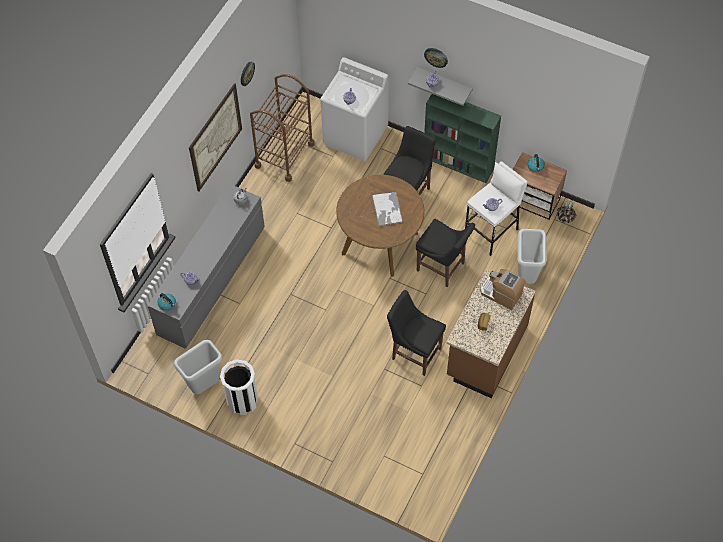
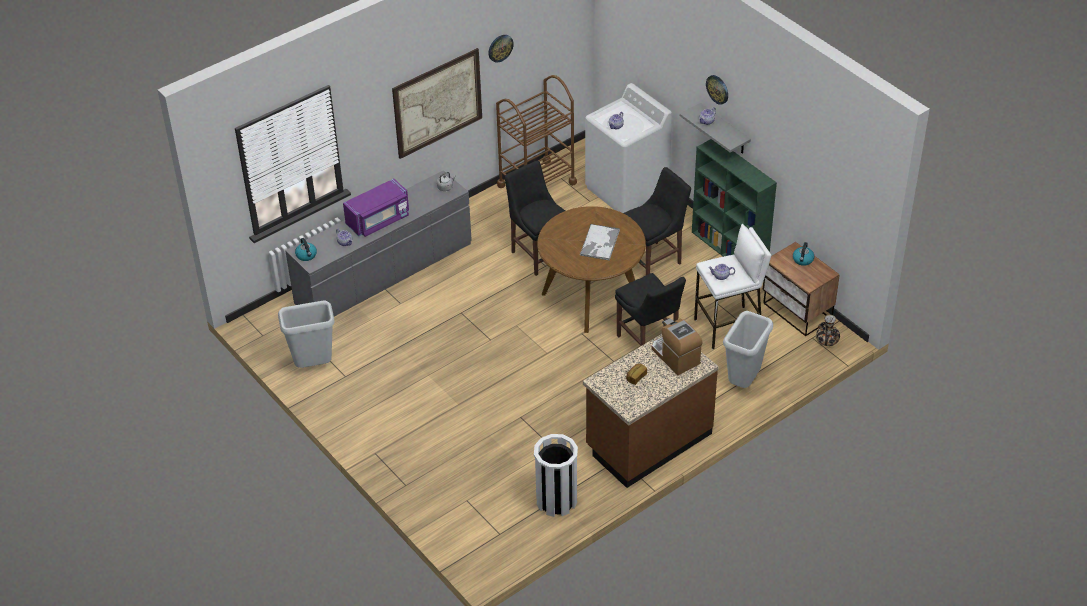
camera: 25 degrees right, 15 degrees down
(205, 250) = (378, 220): none -> purple microwave
(242, 401) = (344, 394): white trash can -> white trash can (556, 500)
(414, 352) = (565, 413): black chair -> black chair (538, 254)

